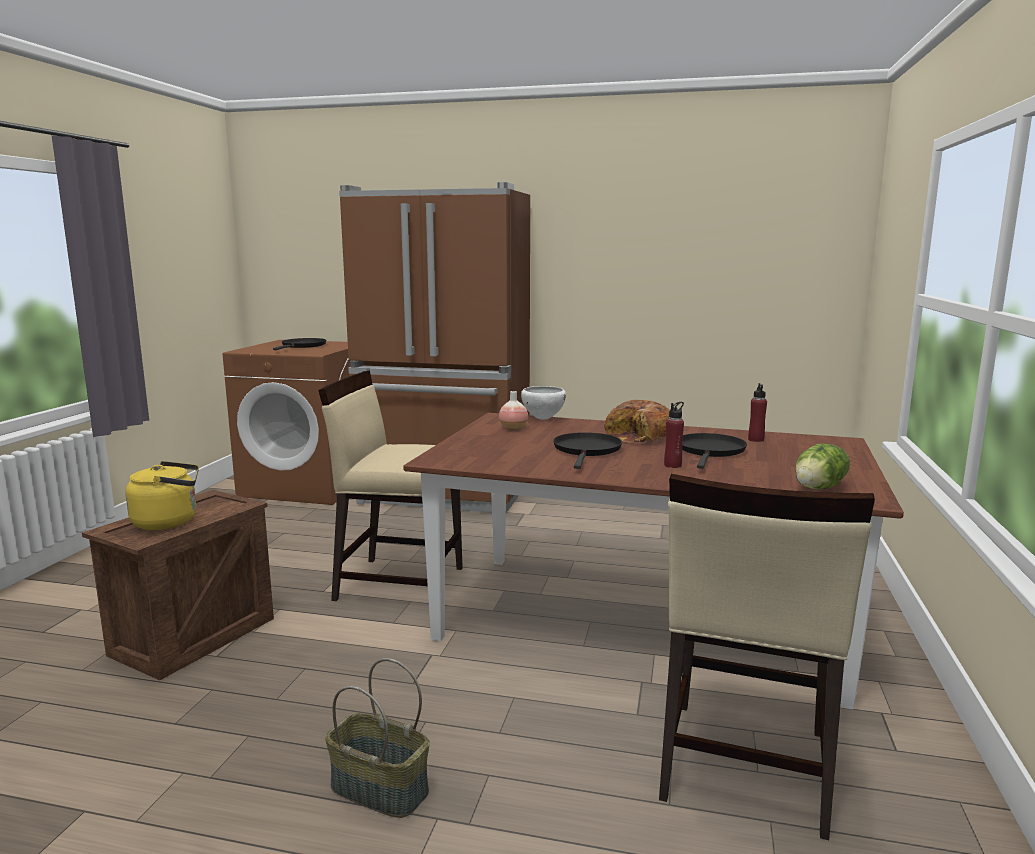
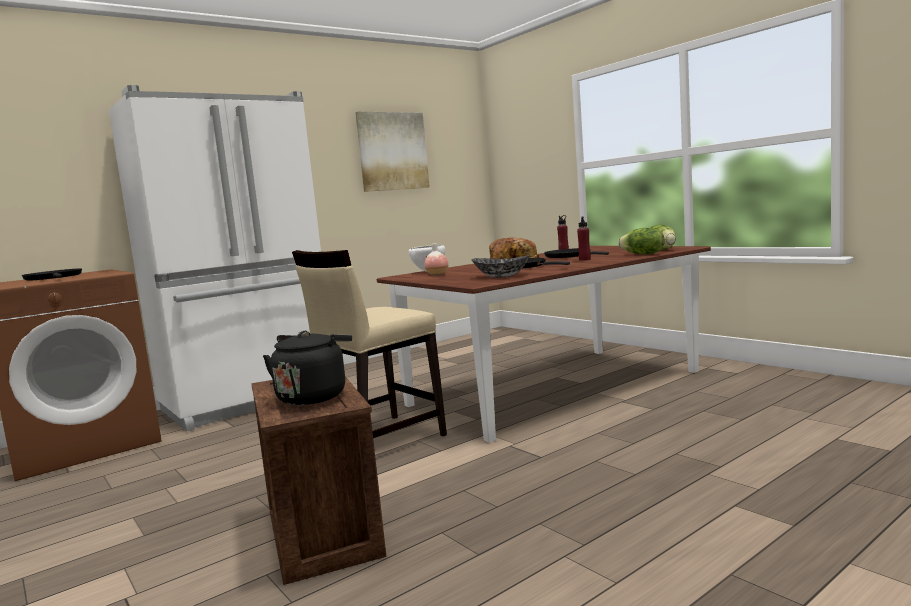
camera: 50 degrees left, 5 degrees down
(169, 522) = (313, 396): yellow kettle -> black kettle
(377, 790) = (661, 486): basket -> none
(445, 495) = (252, 401): brown fridge -> white fridge
(499, 457) = (502, 276): none -> bowl
(695, 241) = (392, 151): none -> picture
(743, 765) = (723, 399): beige chair -> none
(751, 486) = (643, 254): none -> lettuce

